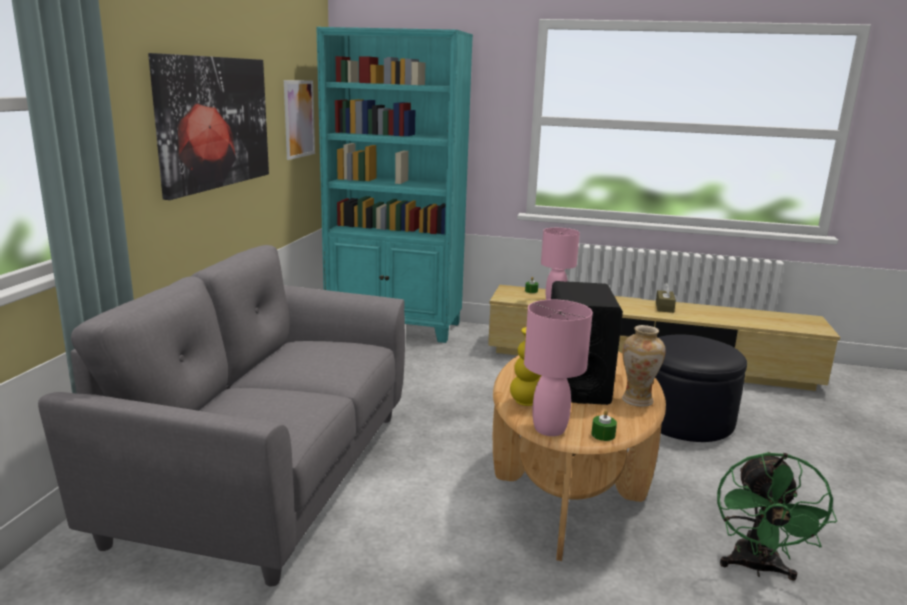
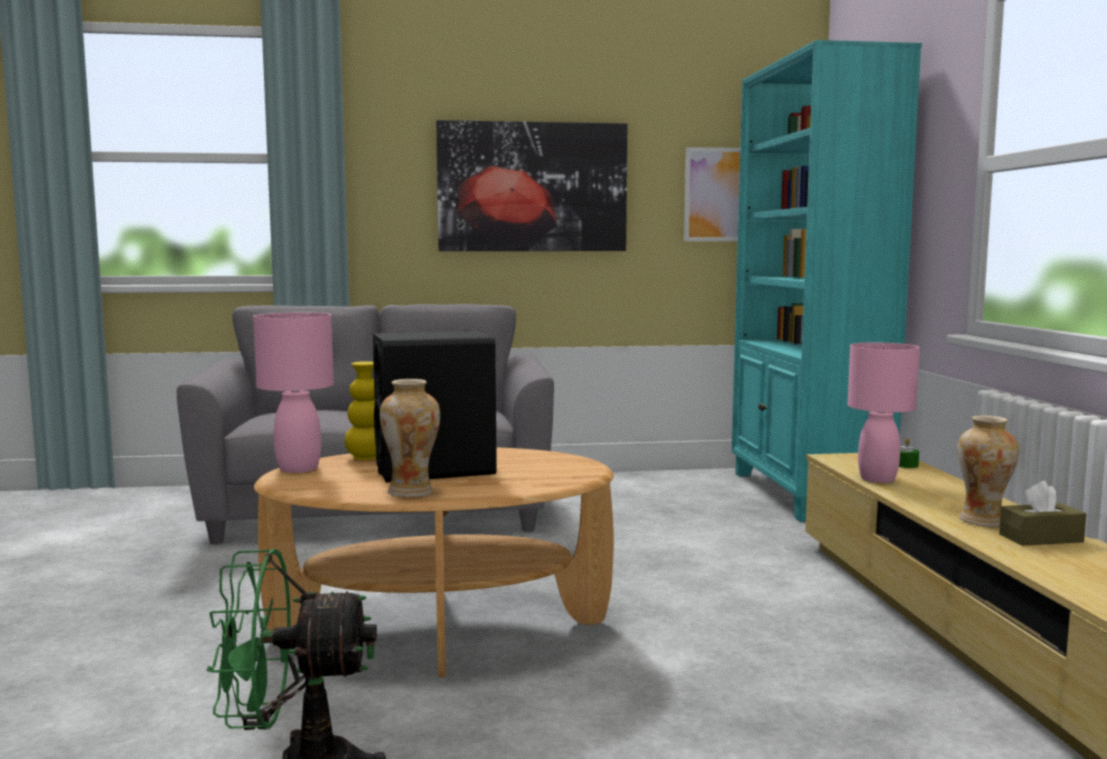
camera: 70 degrees right, 10 degrees down
(603, 435) = (293, 484): green candle -> none
(637, 307) = (982, 521): none -> vase
(684, 419) = (774, 701): black ottoman -> none

